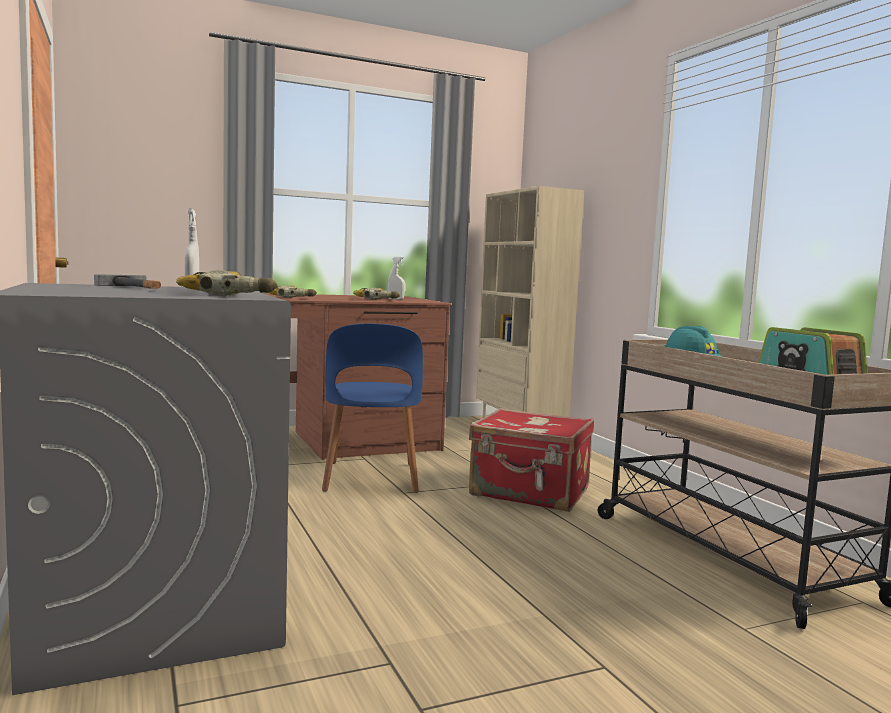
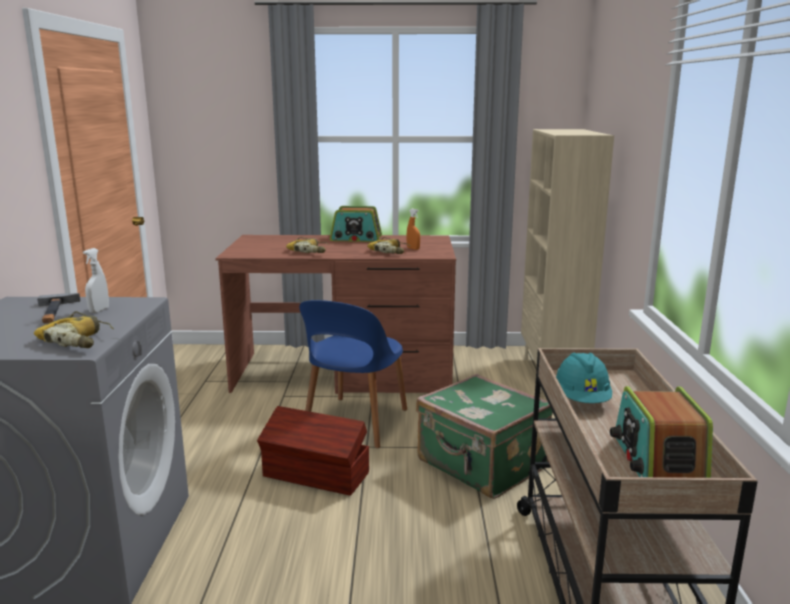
camera: 25 degrees right, 10 degrees up
(321, 295) = (356, 238): none -> radio
(376, 518) = (316, 475): none -> brown storage box
(395, 299) = (413, 249): white spray bottle -> orange spray bottle
(530, 493) = (481, 465): red suitcase -> green suitcase

